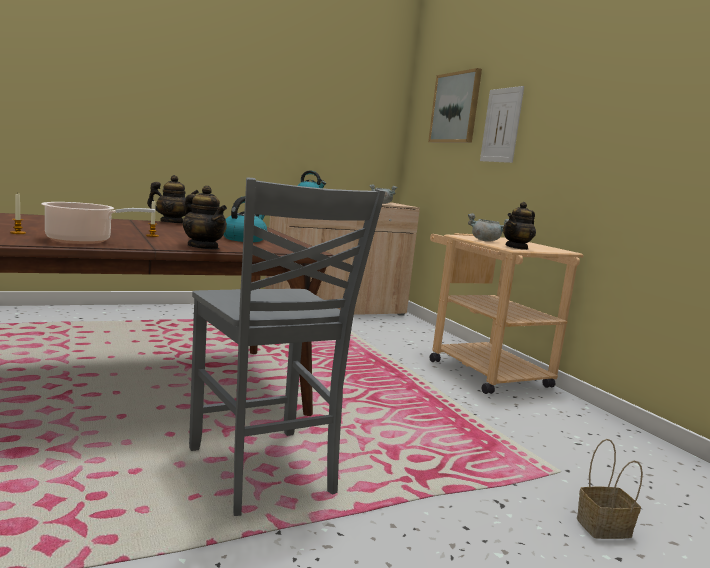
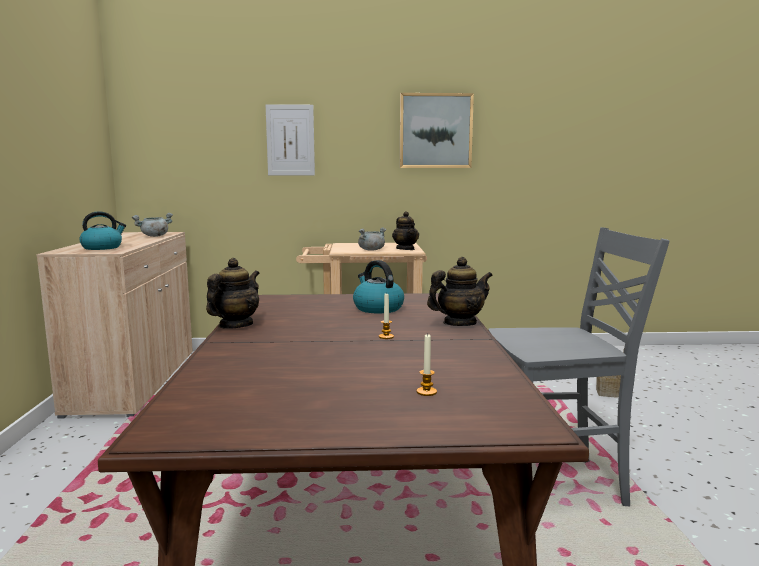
camera: 65 degrees left, 0 degrees up
(83, 241) = (465, 362): cooking pot -> none
(455, 108) = (209, 119): picture -> picture (435, 131)

